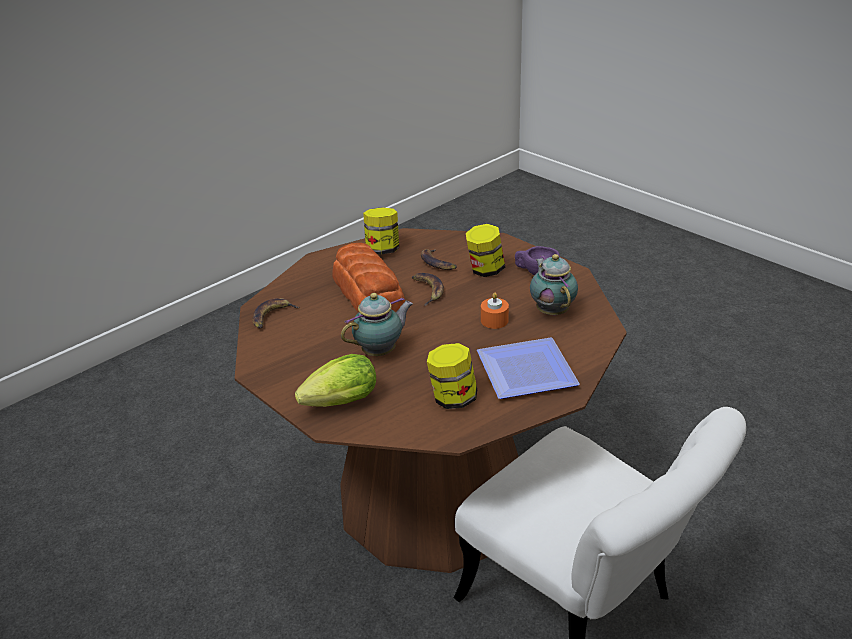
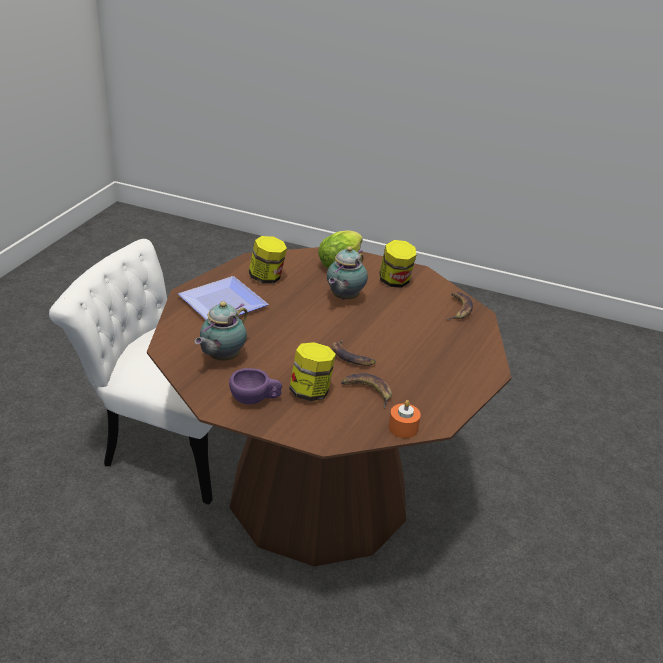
camera: 150 degrees right, 0 degrees up
(368, 291) = (405, 346): bread -> none
(383, 250) = (439, 396): jar -> jar (395, 282)
(494, 320) = (270, 339): orange candle -> orange candle (403, 428)
(551, 310) = (222, 358): teapot -> teapot turned 75 degrees clockwise

